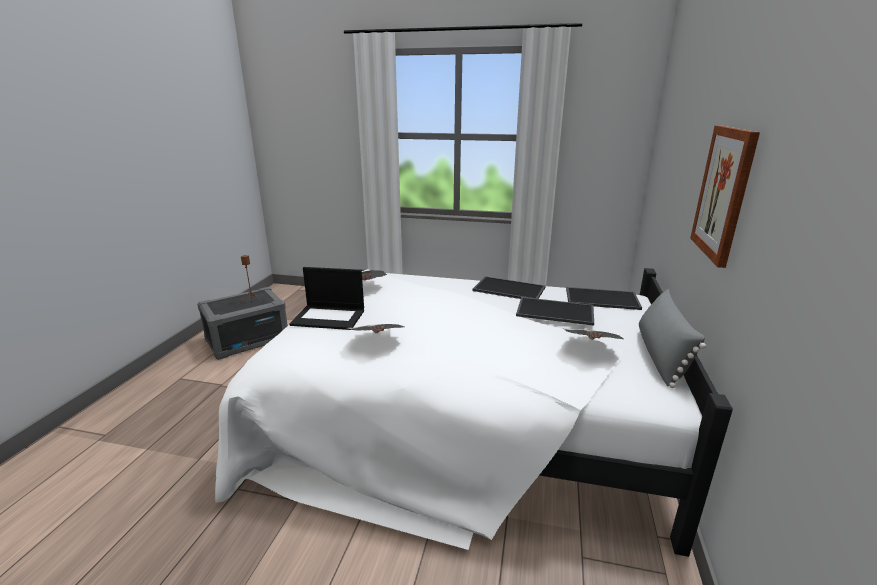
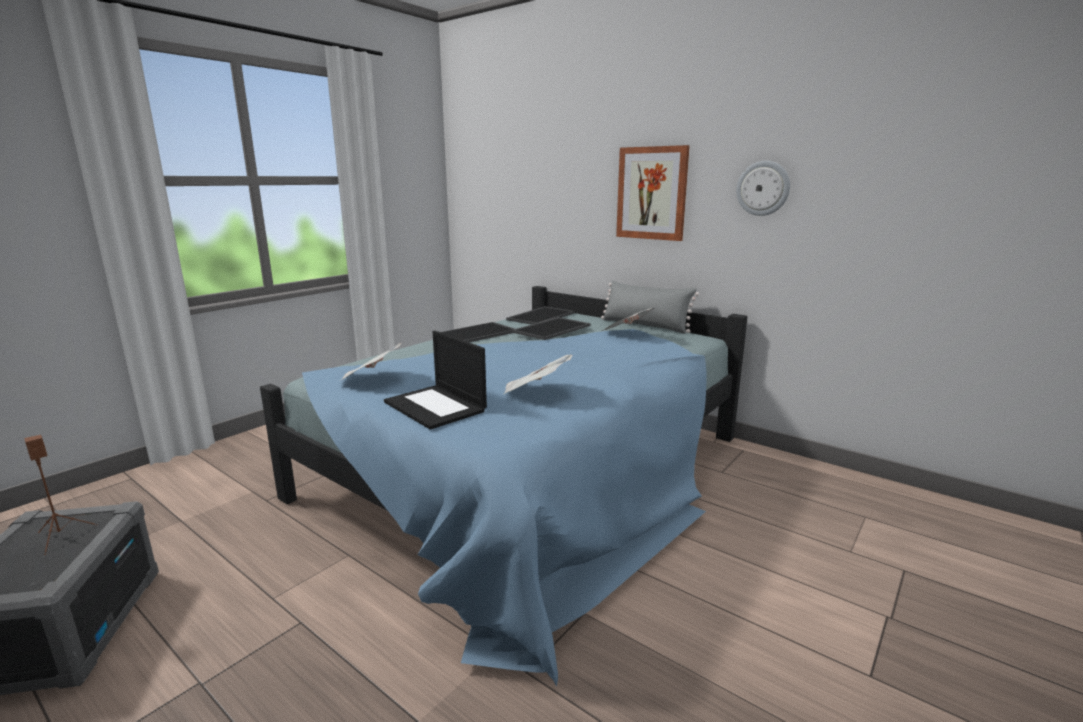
camera: 65 degrees left, 5 degrees down
(329, 317) = (436, 406): laptop -> laptop turned 105 degrees clockwise
(464, 419) = (532, 474): white bed -> blue bed
(796, 222) = (763, 188): none -> wall clock

